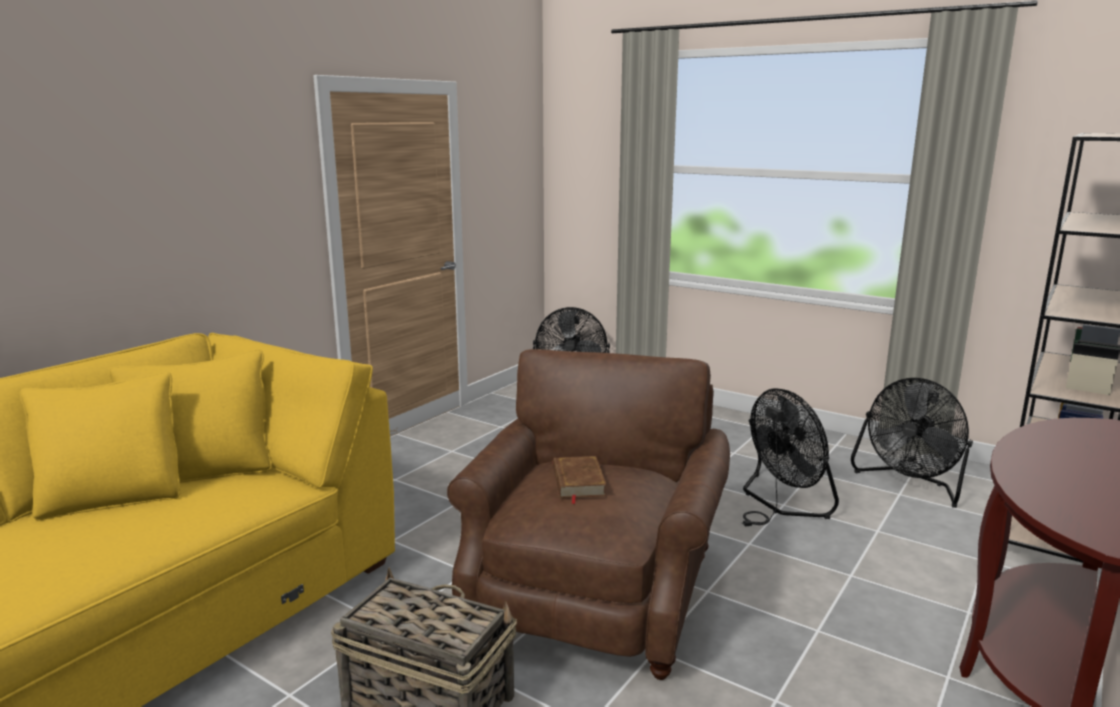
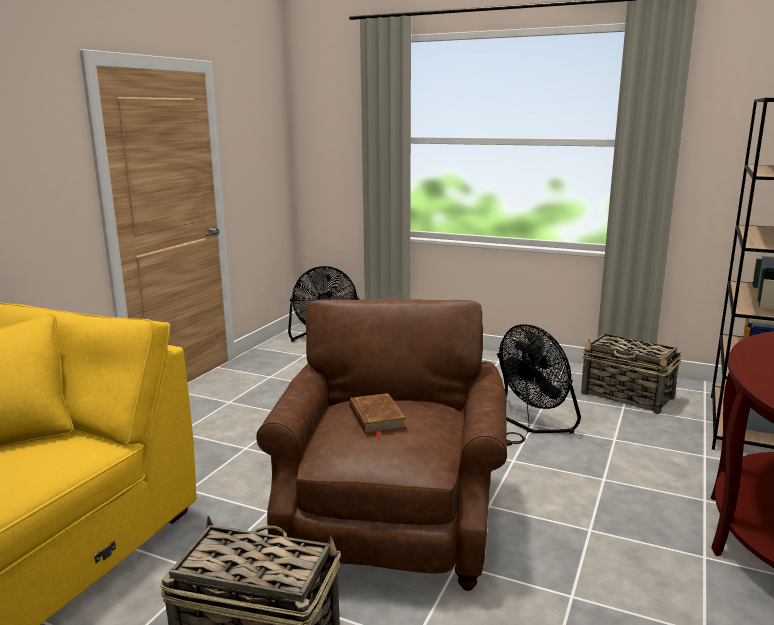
camera: 10 degrees left, 0 degrees up
(909, 481) = (628, 396): black fan -> basket

